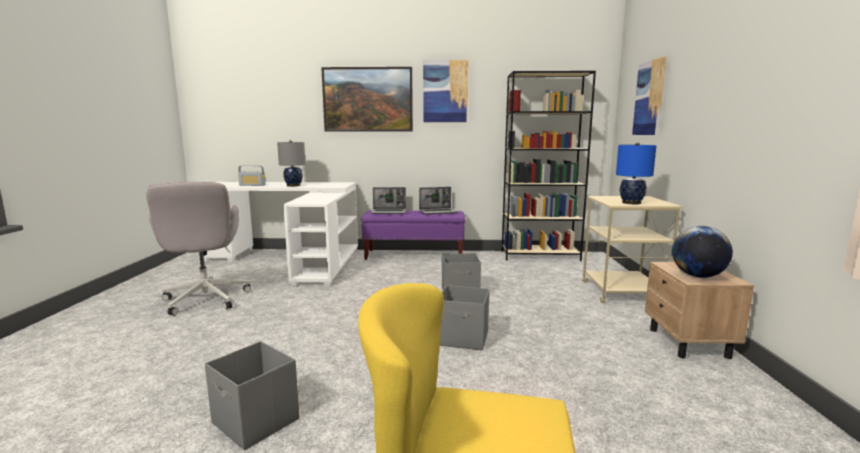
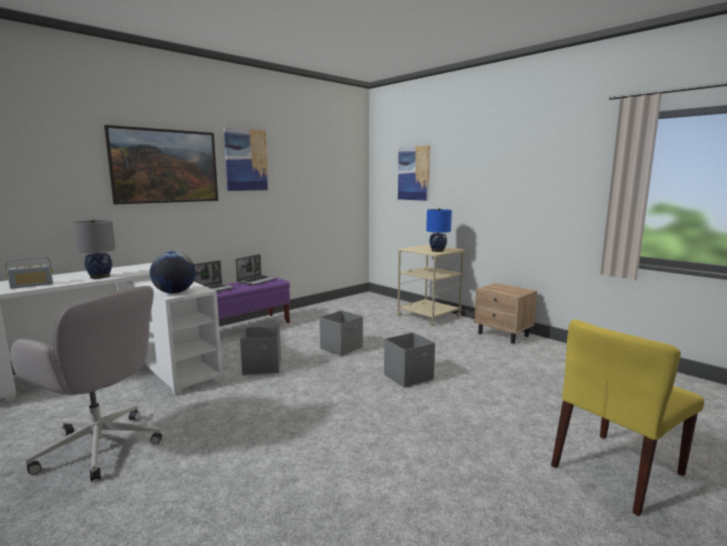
camera: 45 degrees left, 0 degrees up
(256, 422) = (409, 492): grey storage box -> grey storage box (263, 367)
(540, 256) = (337, 304): beige bookcase -> none
(698, 276) = (511, 291): globe -> globe (175, 292)

